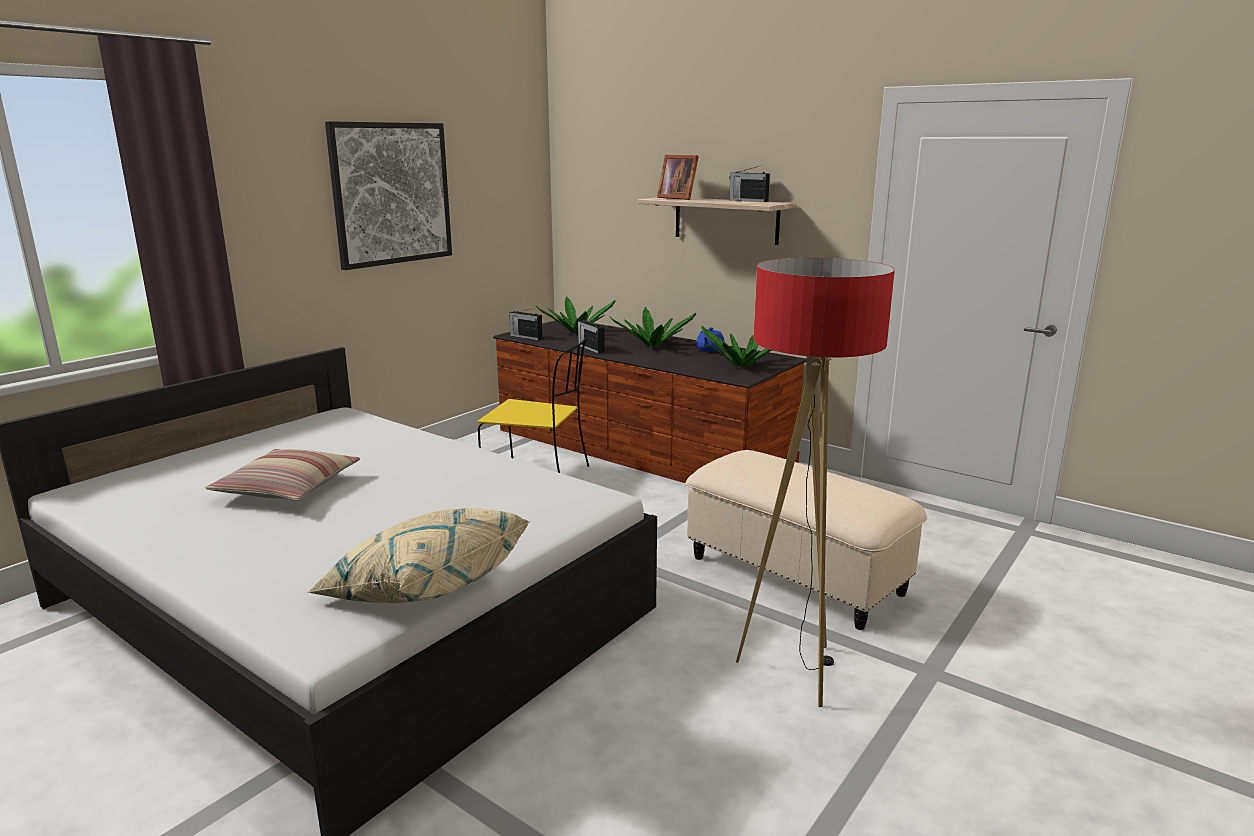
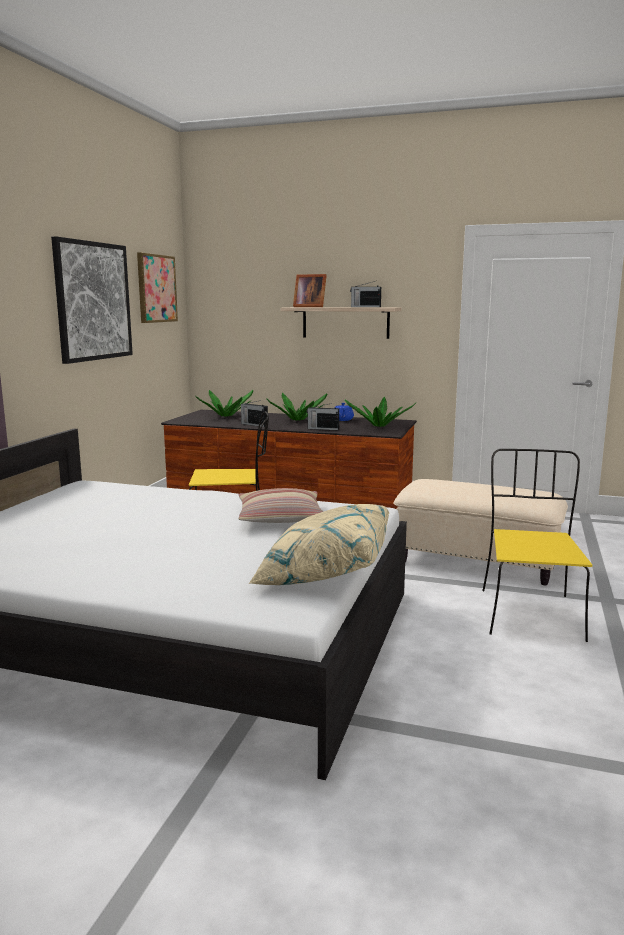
camera: 20 degrees left, 5 degrees down
(288, 488) = (117, 531): pillow -> pillow (280, 517)
(498, 171) = (156, 288): none -> picture
(525, 337) = (190, 421): radio -> radio (322, 429)
(794, 670) = (529, 613): floor lamp -> yellow chair

